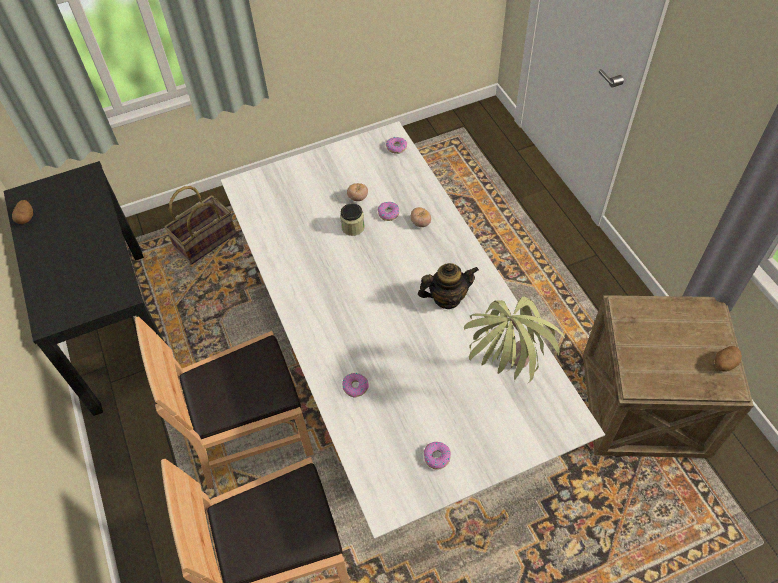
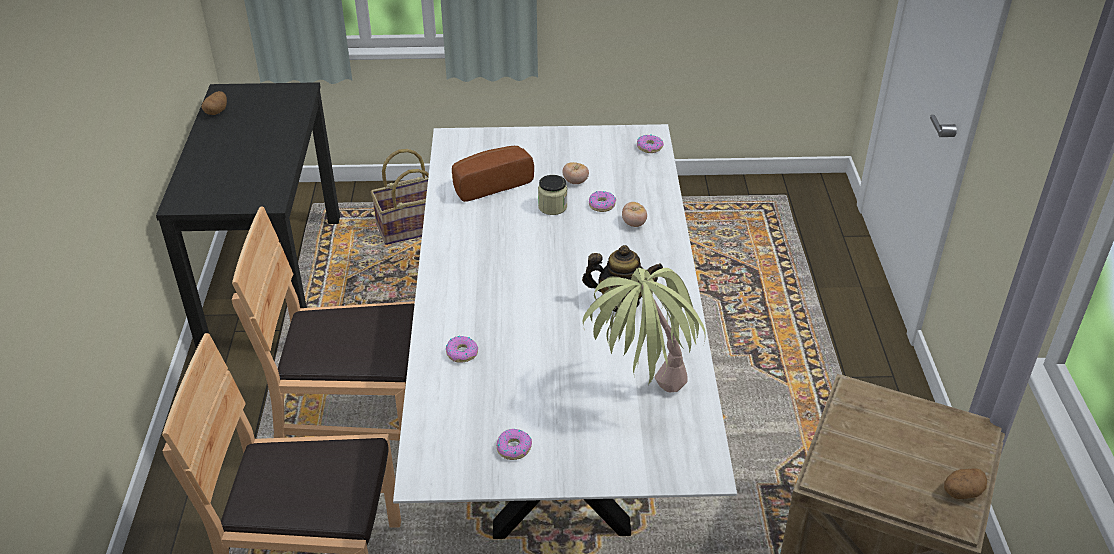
camera: 20 degrees right, 15 degrees down
(294, 220) = (490, 184): none -> bread

